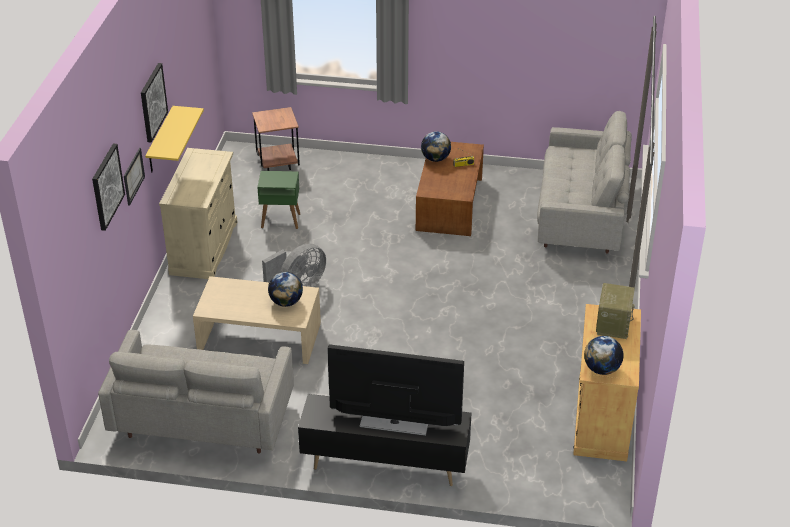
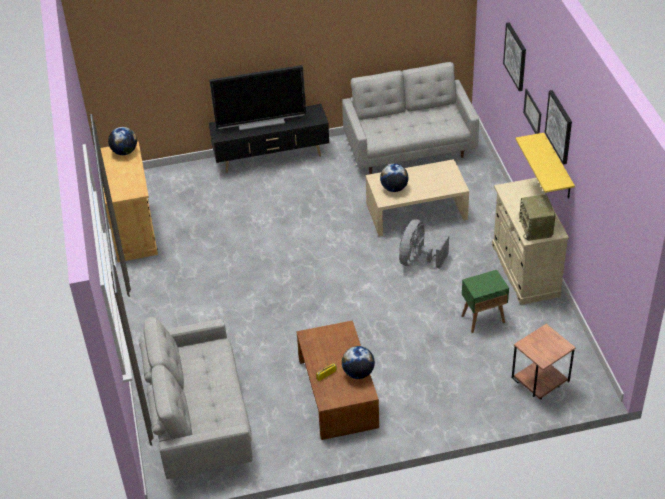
camera: 160 degrees right, 5 degrees up
(613, 324) = (123, 185): radio -> radio (536, 229)

